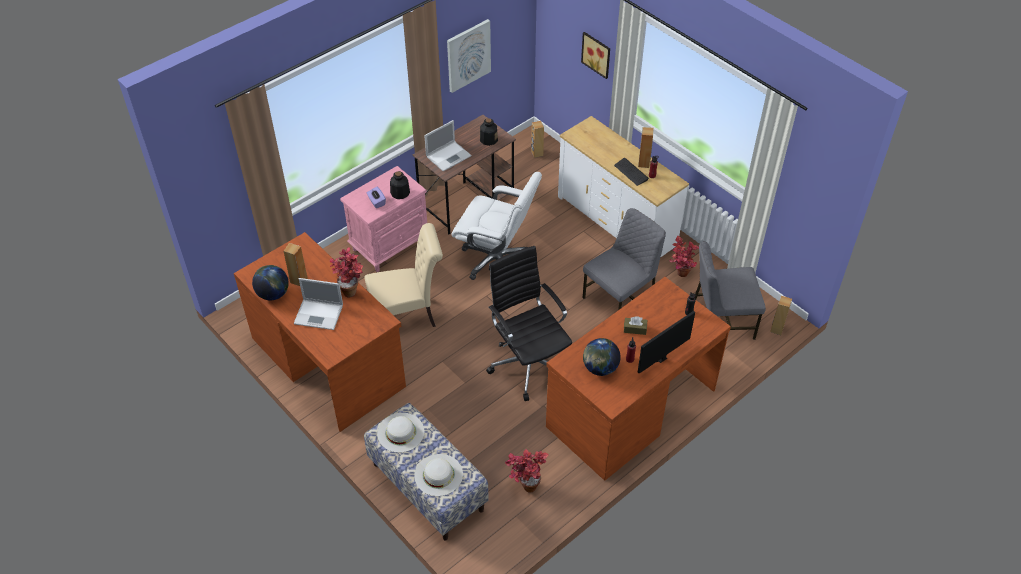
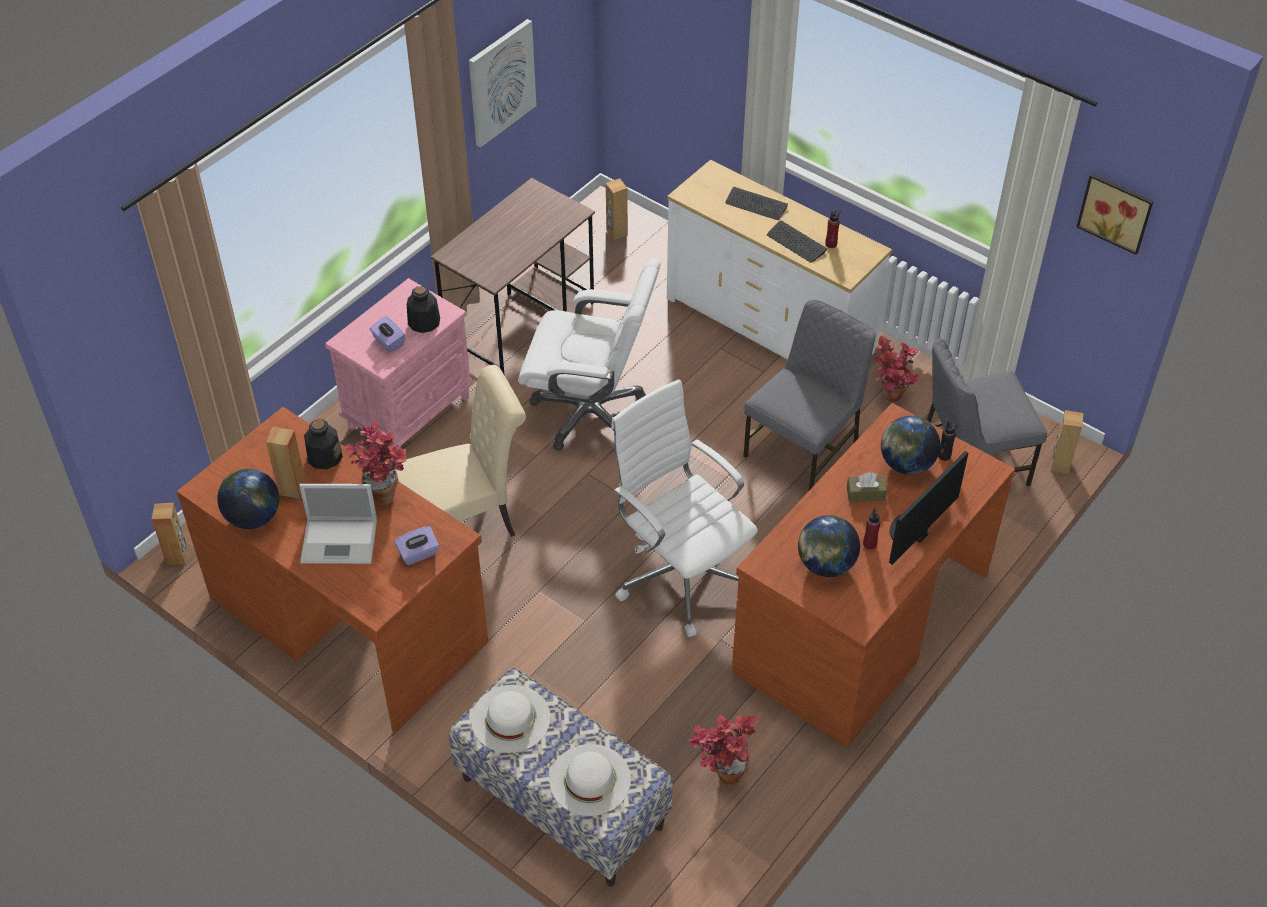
camera: 10 degrees left, 0 degrees up
(362, 328) = (418, 554): none -> purple tissue box
(449, 156) = (492, 251): laptop -> none
(488, 139) = (551, 217): bottle -> bottle (324, 456)
(529, 363) = (681, 574): black office chair -> white office chair
(597, 54) = (712, 58): picture -> picture (1116, 211)
(612, 146) = (756, 205): none -> keyboard
(644, 163) = (813, 226): brown speaker -> brown speaker (178, 556)
(664, 315) = (906, 464): none -> globe

